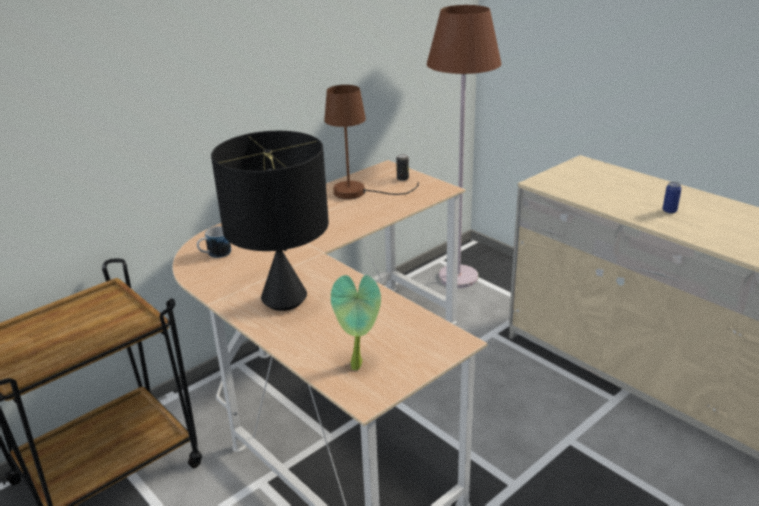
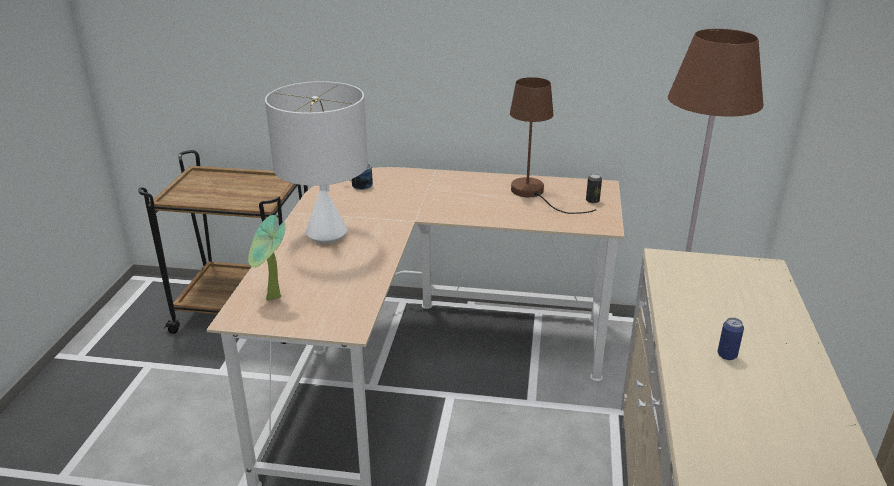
camera: 50 degrees right, 0 degrees up
(284, 301) = (326, 236): black table lamp -> white table lamp

